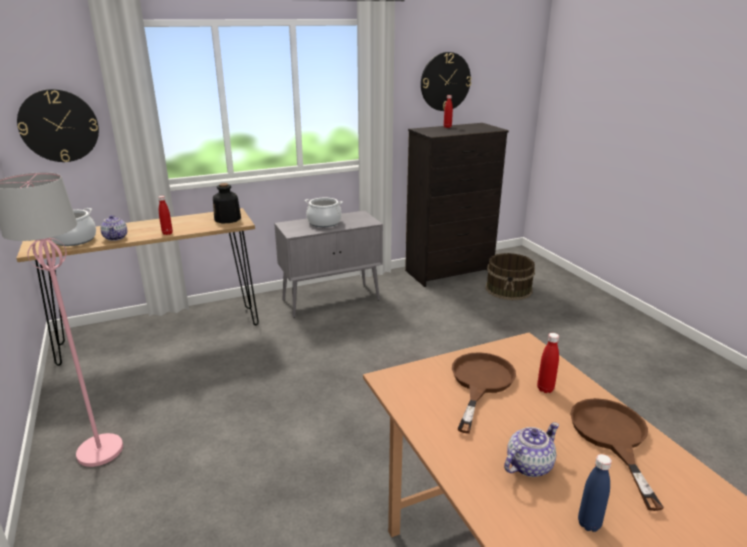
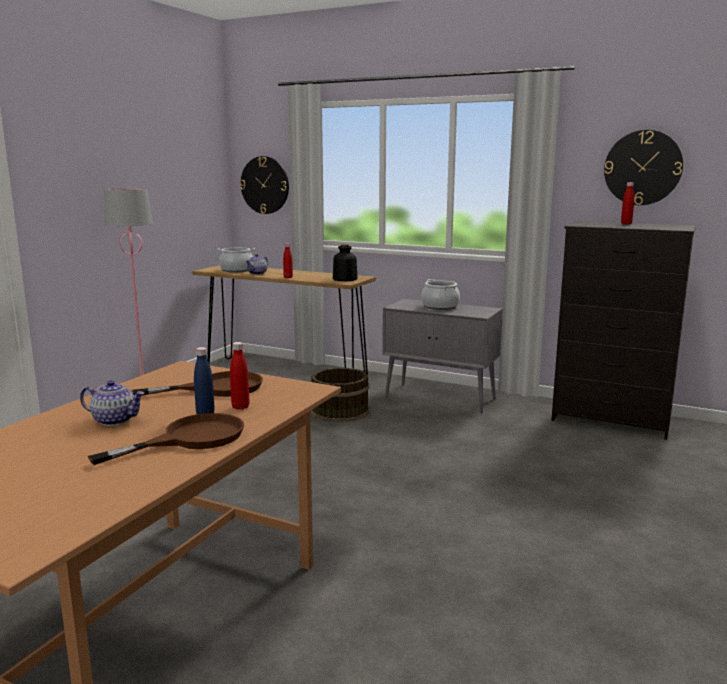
camera: 50 degrees right, 10 degrees down
(509, 289) = (652, 458): brown bucket -> brown bucket (340, 411)
(589, 524) = (56, 448): blue bottle -> blue bottle (205, 414)

